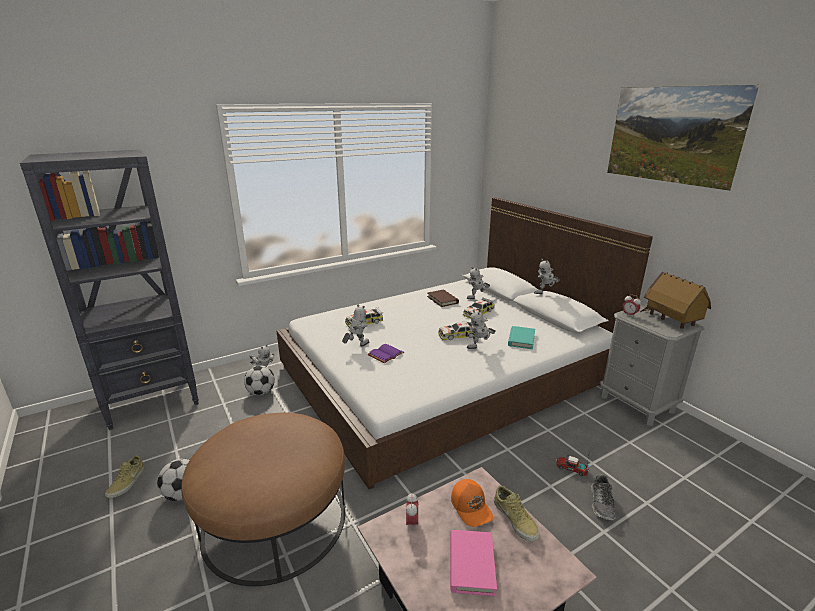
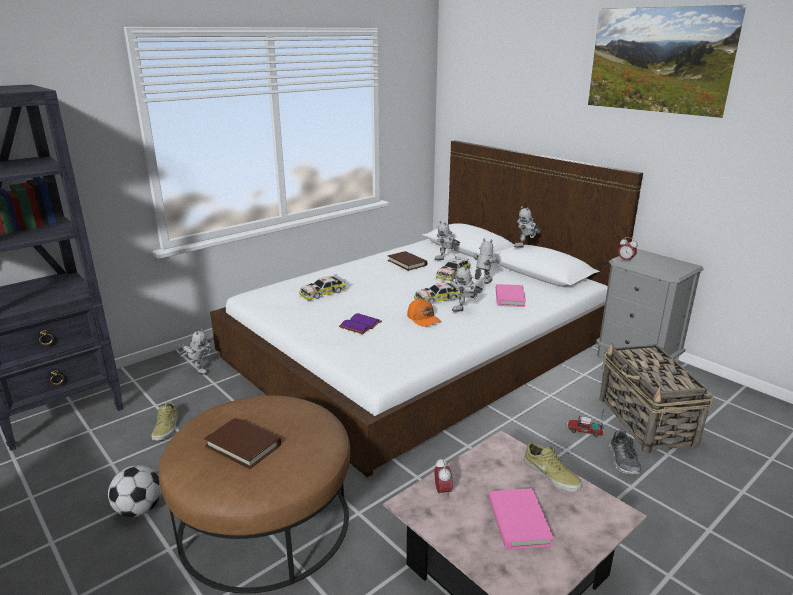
camera: 10 degrees left, 0 degrees up
(127, 482) = (59, 506): beige shoe -> beige shoe (166, 428)
(251, 459) = (243, 445): none -> brown book
(261, 392) = (201, 388): football -> none
(356, 346) = (322, 319): toy robot -> toy robot (482, 284)
(471, 507) = (502, 469): orange cap -> orange cap (424, 319)
(521, 339) = (509, 298): turquoise book -> pink book
(632, 467) = (646, 422): none -> basket
(671, 320) = (669, 263): toy house -> none

